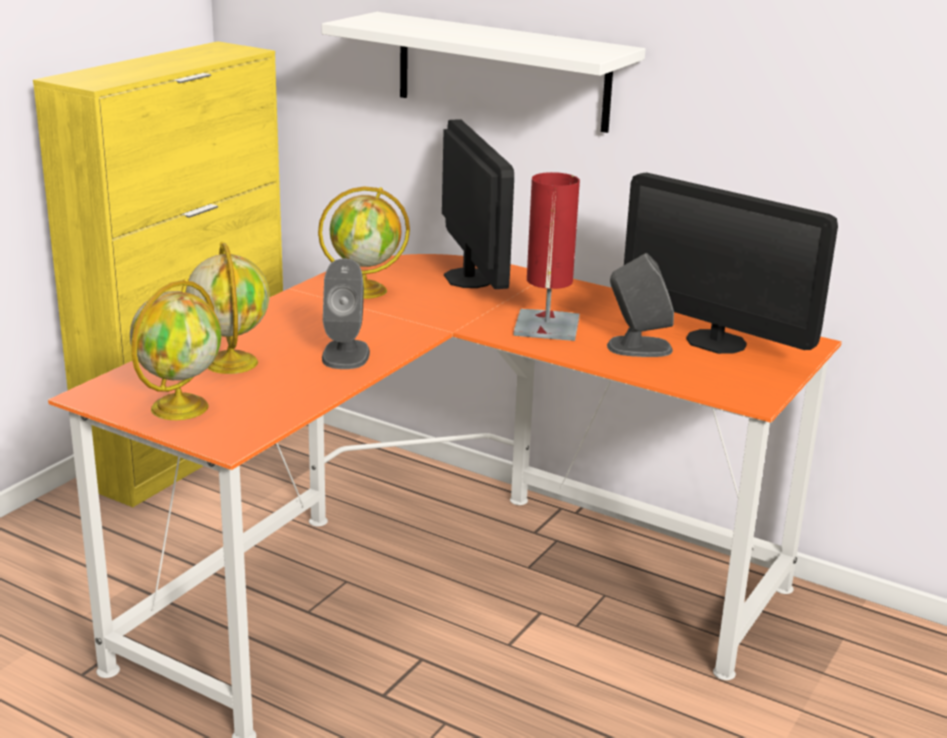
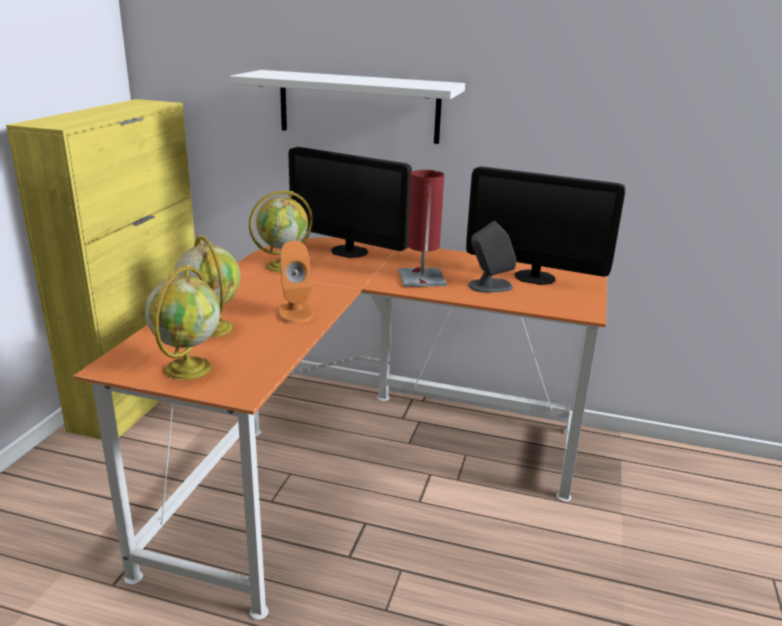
camera: 15 degrees left, 0 degrees up
(346, 354) = (295, 312): grey speaker -> orange speaker
(468, 278) = (349, 251): monitor -> monitor turned 150 degrees clockwise

